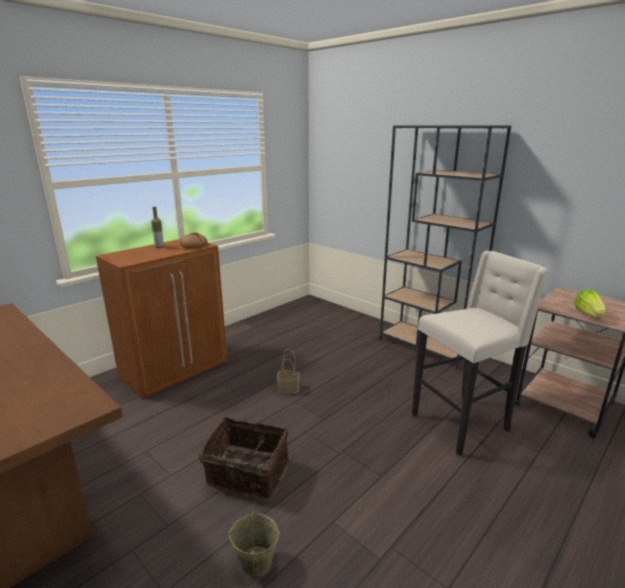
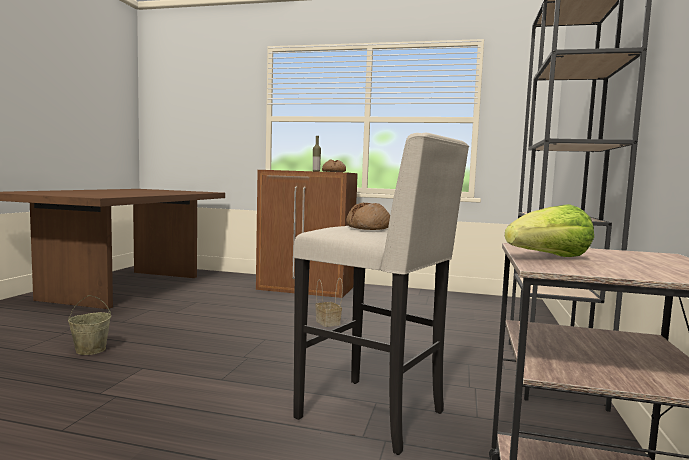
camera: 60 degrees right, 15 degrees down
(247, 474) = (188, 331): basket -> none
(475, 321) = (369, 227): none -> bread

